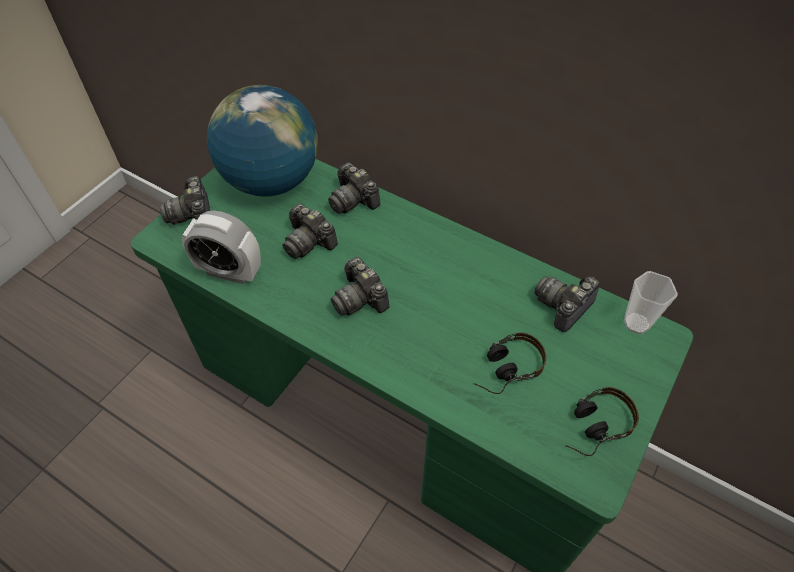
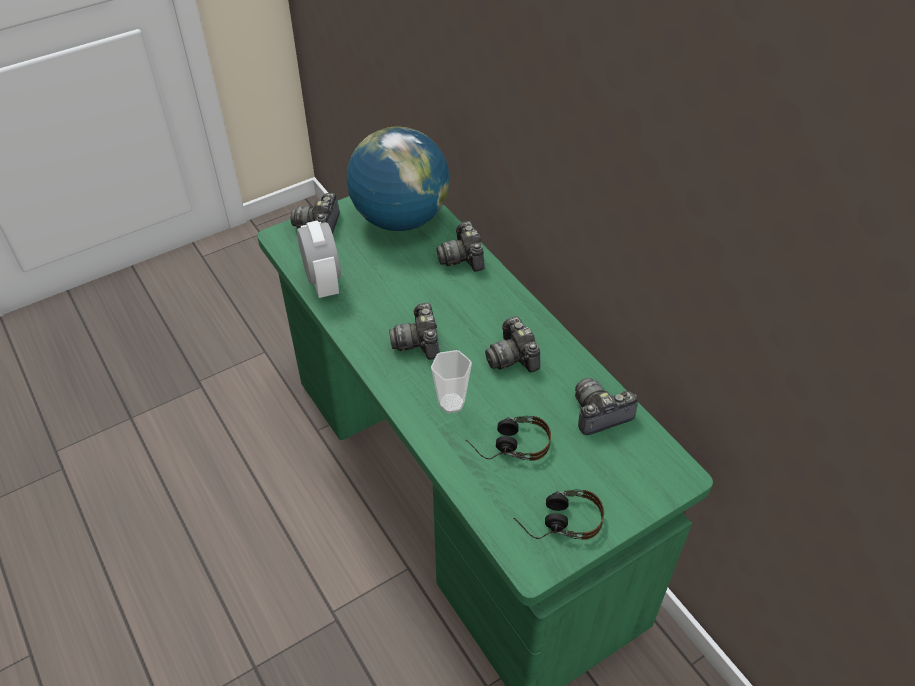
camera: 25 degrees right, 5 degrees down
(229, 271) = (323, 282): alarm clock -> alarm clock turned 150 degrees counterclockwise
(308, 242) = (402, 280): camera -> camera (513, 356)
(636, 323) = (661, 454): cup -> cup (451, 403)

